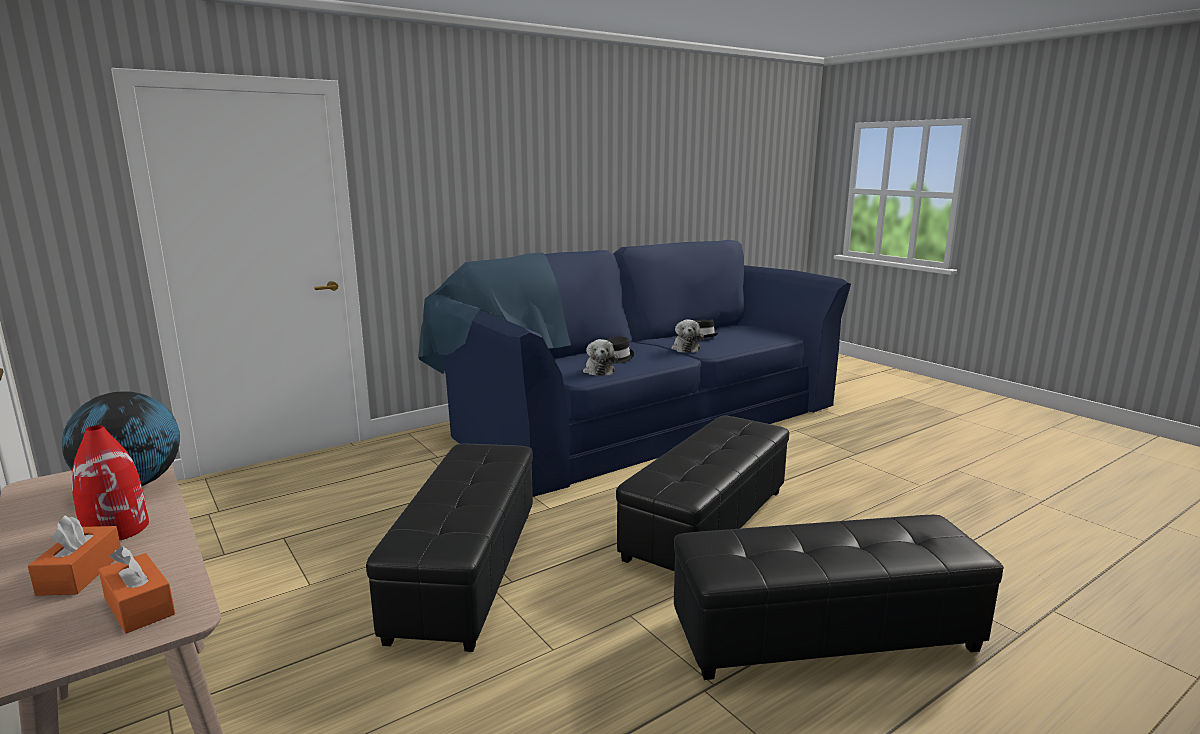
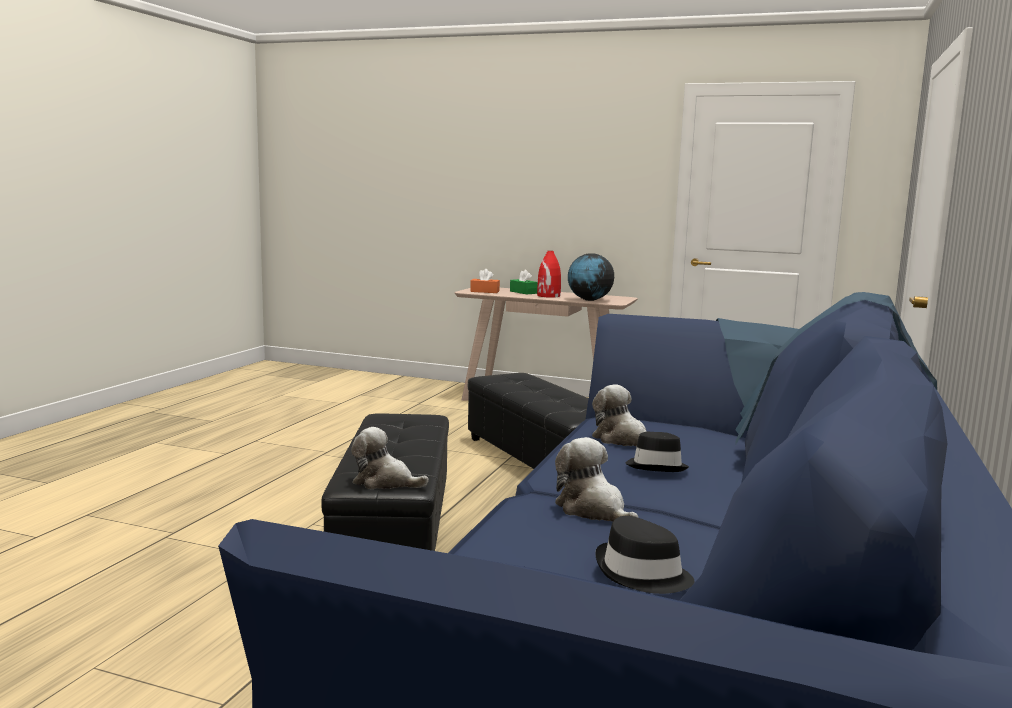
camera: 145 degrees right, 5 degrees down
(80, 573) = (523, 292): orange tissue box -> green tissue box
(743, 425) = (385, 482): none -> plush toy
(824, 636) = (255, 483): black ottoman -> none

